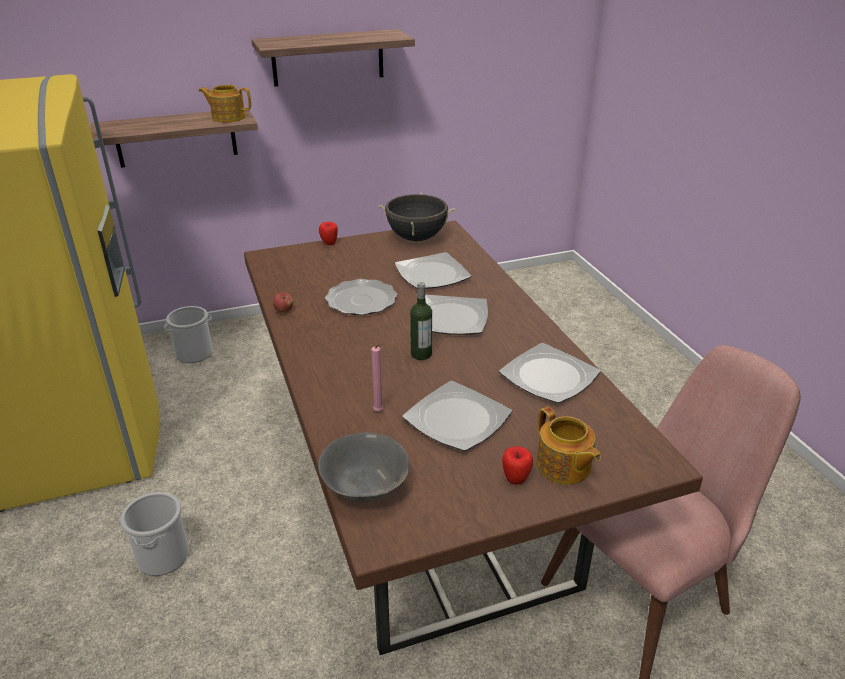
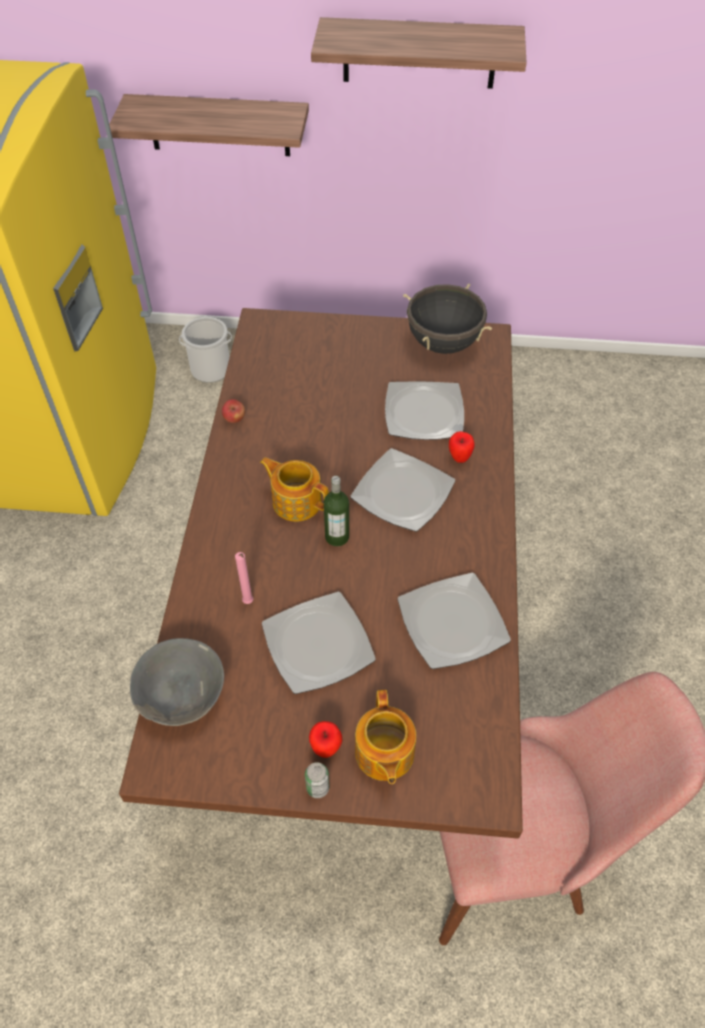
camera: 25 degrees right, 20 degrees up
(163, 556) = (84, 610): bucket -> none
(228, 117) = (273, 120): teapot -> teapot (296, 501)
(329, 243) = (339, 322): apple -> apple (459, 458)
(361, 300) = (321, 430): plate -> none
(529, 506) = (317, 787): none -> can

